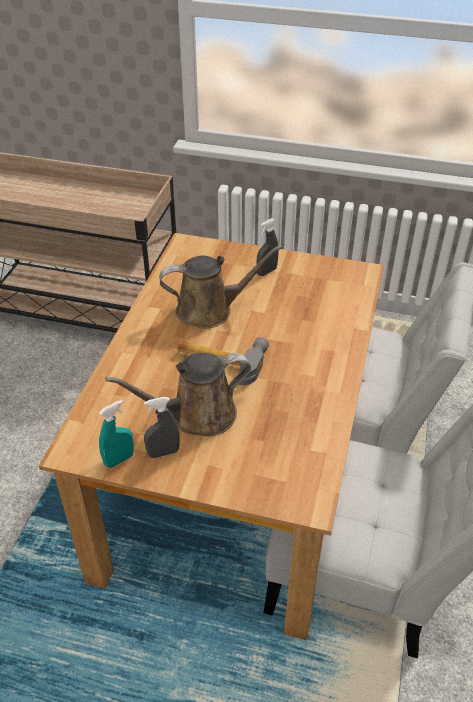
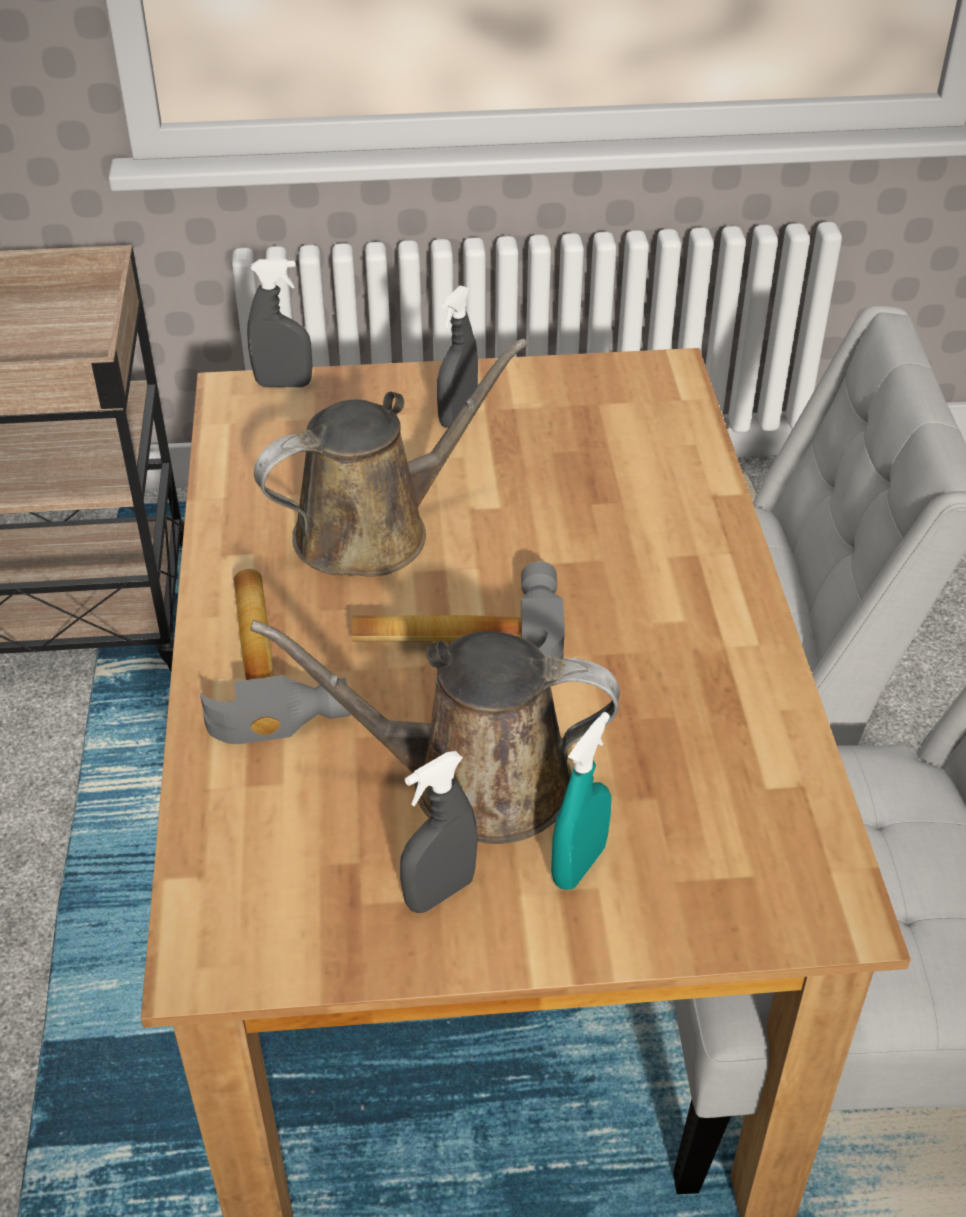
camera: 20 degrees left, 0 degrees up
(119, 460) = (341, 942): turquoise spray bottle -> turquoise spray bottle (579, 865)
(145, 350) = (270, 661): none -> hammer
(197, 415) = (473, 782): brown watering can -> brown watering can turned 45 degrees clockwise
(205, 244) = (283, 384): none -> grey spray bottle

